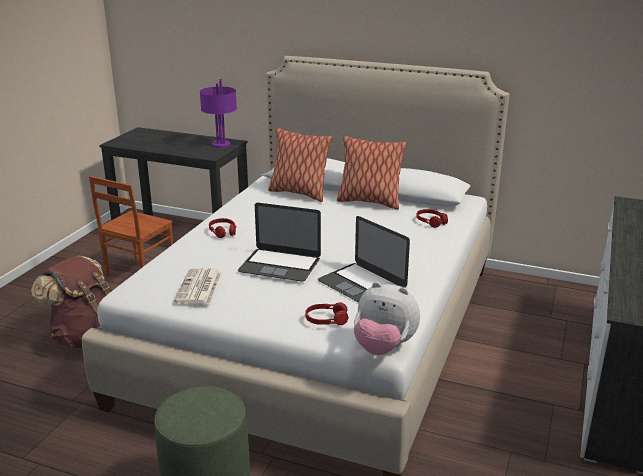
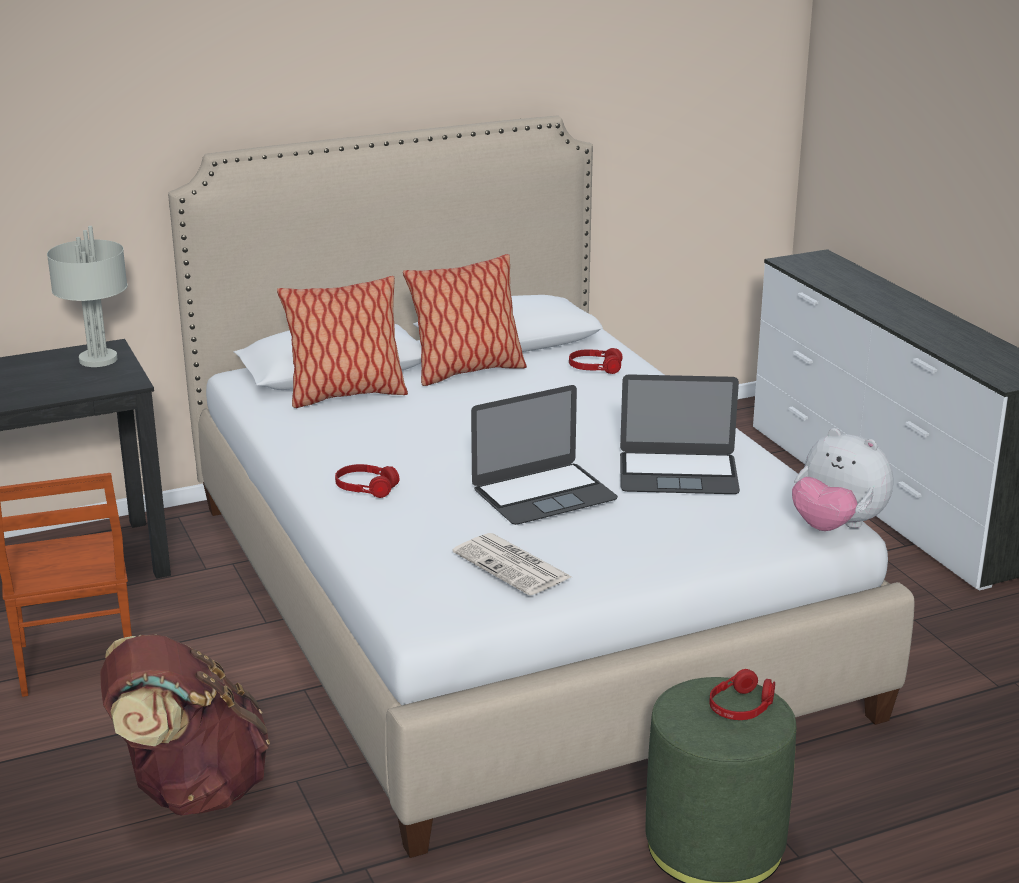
camera: 45 degrees left, 0 degrees up
(220, 145) = (98, 360): purple table lamp -> grey table lamp
(326, 320) = (728, 528): red headphones -> red headphones (741, 707)
(384, 347) = (836, 526): plush toy -> plush toy turned 60 degrees clockwise

